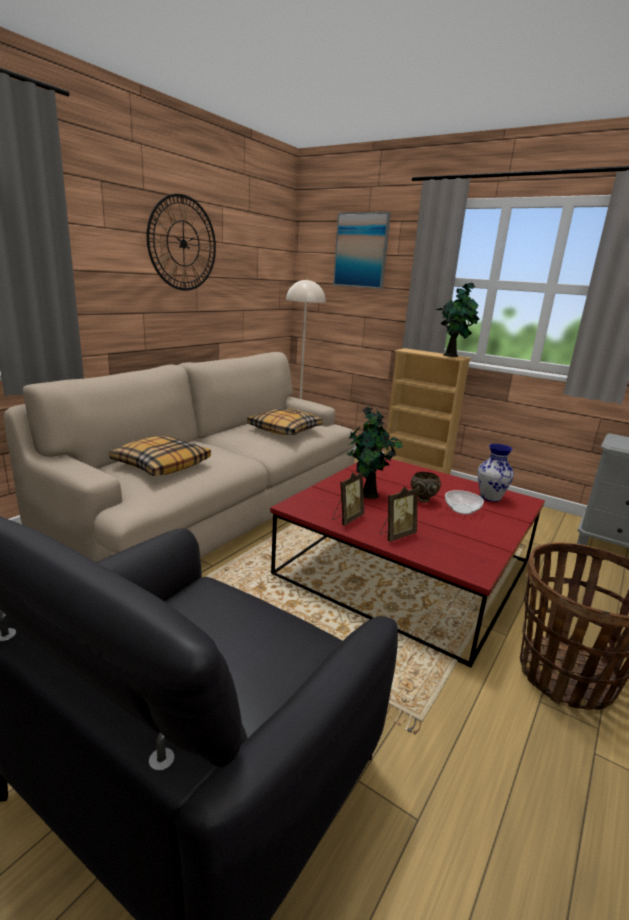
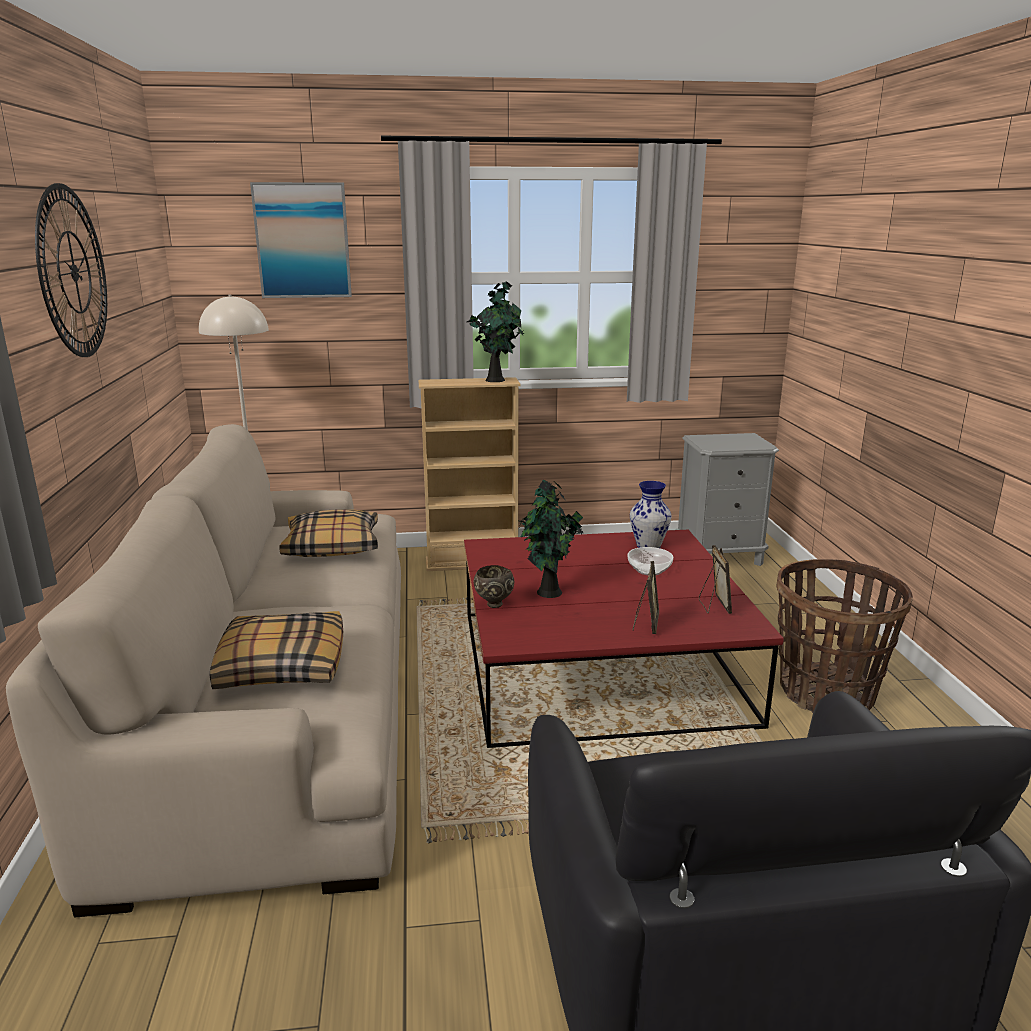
camera: 40 degrees left, 0 degrees up
(347, 519) = (578, 630): picture frame -> picture frame (713, 606)
(422, 500) = (603, 575): brown bowl -> brown bowl (493, 604)

